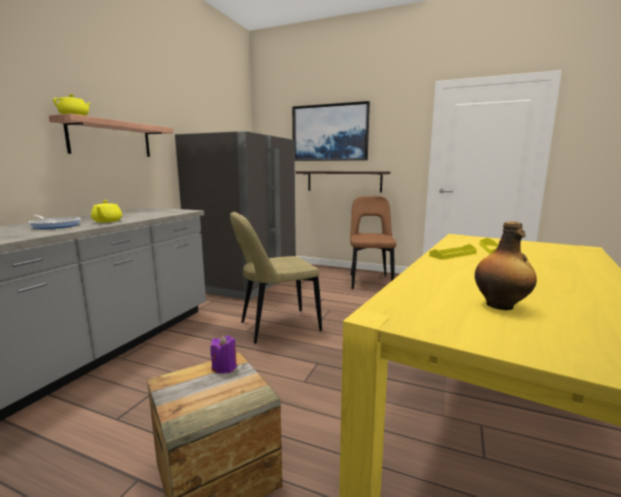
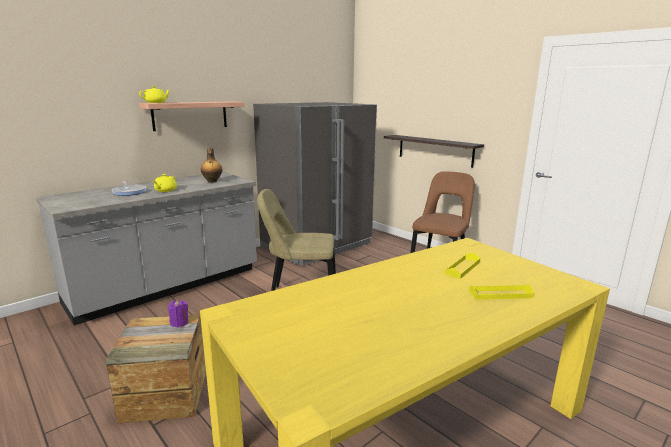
camera: 25 degrees right, 5 degrees up
(330, 133) = (424, 94): picture -> none
(452, 255) = (406, 267): yellow tray -> yellow tray (500, 294)
(500, 305) = (326, 327): bottle -> bottle (212, 181)

